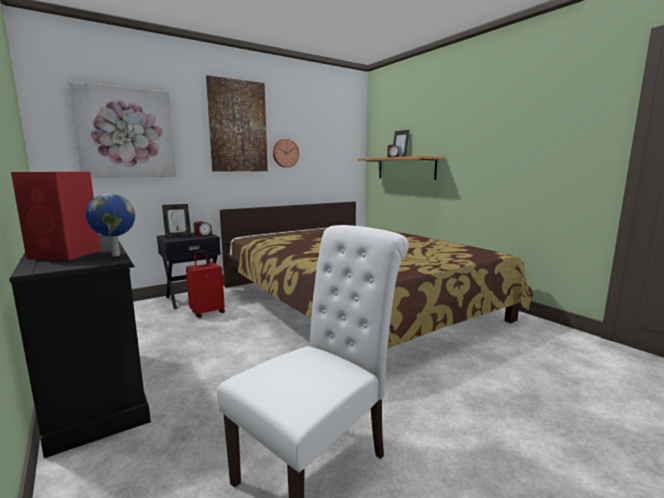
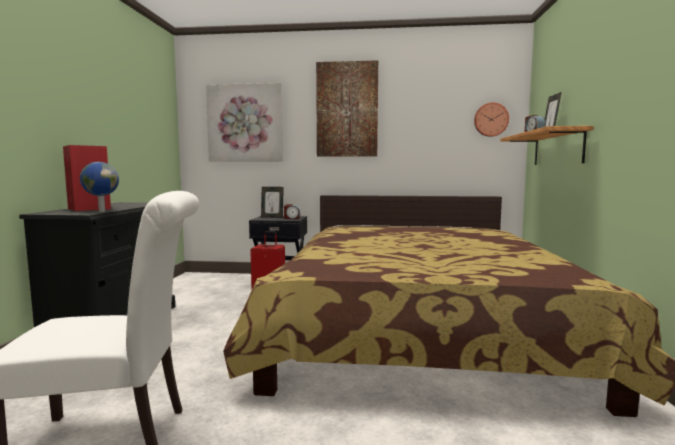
camera: 40 degrees right, 5 degrees down
(285, 153) = (402, 135): wall clock -> wall clock (490, 119)

